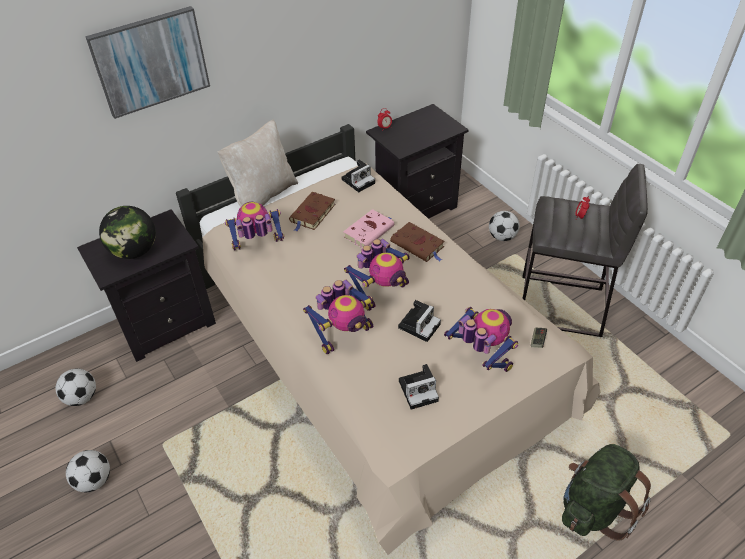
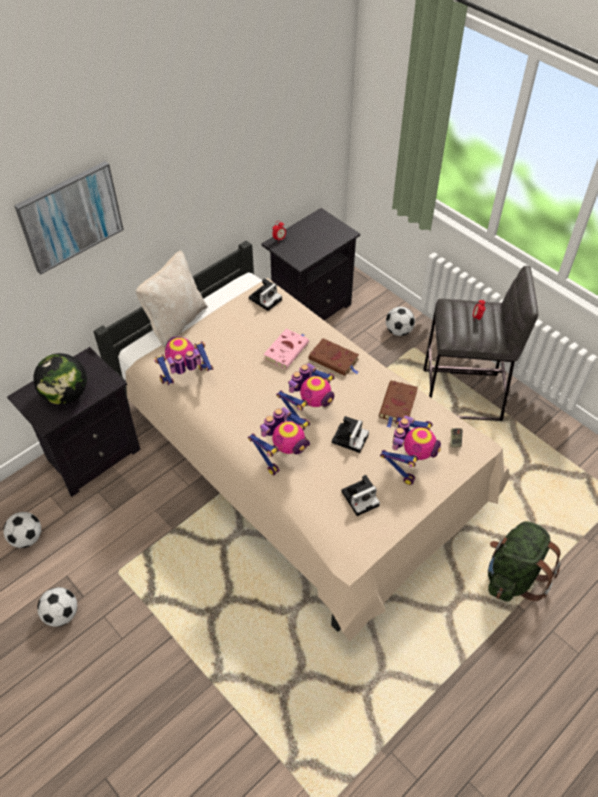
camera: 10 degrees left, 5 degrees up
(312, 214) = (229, 338): brown book -> brown book (398, 405)
(480, 357) = (409, 462): toy robot -> toy robot turned 75 degrees clockwise

